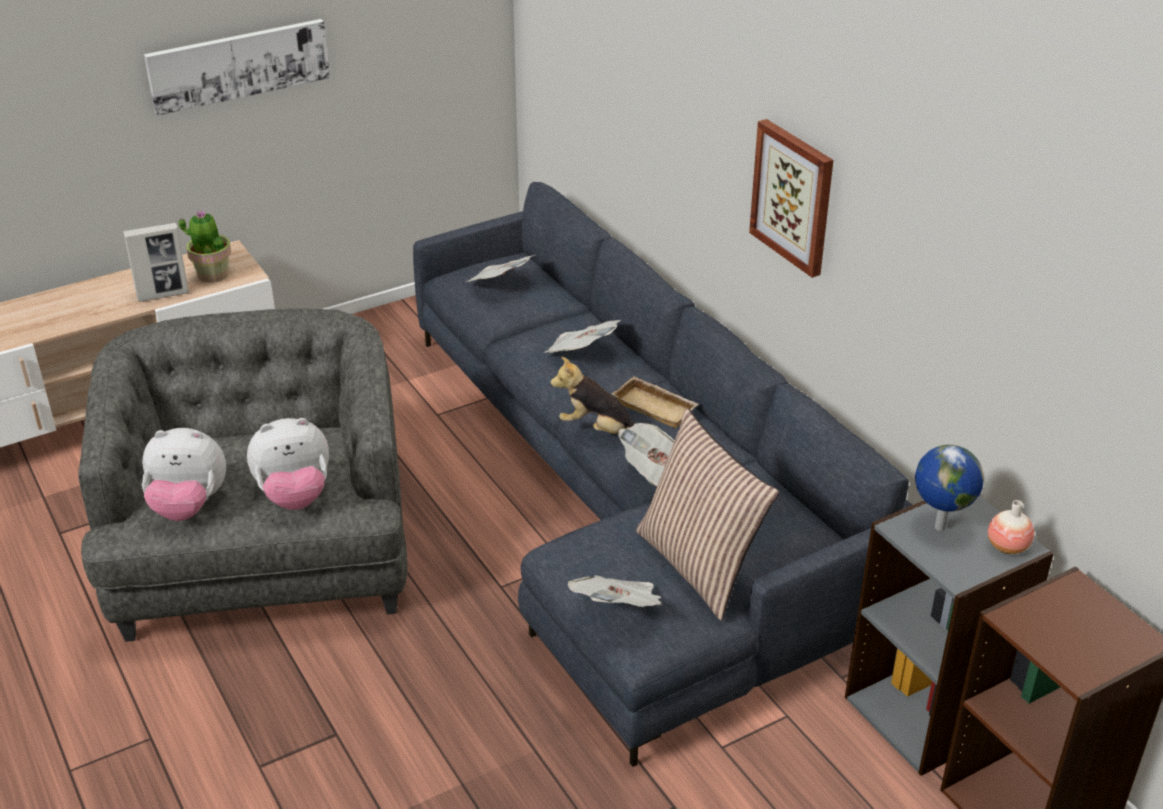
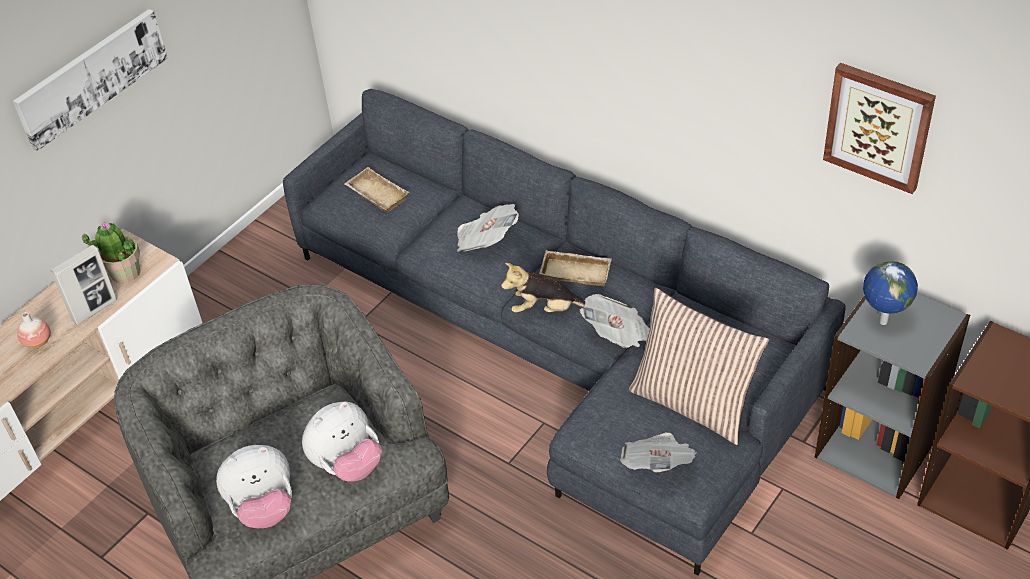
camera: 20 degrees left, 10 degrees up
(500, 285) = (375, 194): newspaper -> beige tray
(793, 196) = (667, 79): picture -> picture (879, 126)
(1007, 547) = (937, 321): vase -> vase (38, 342)

